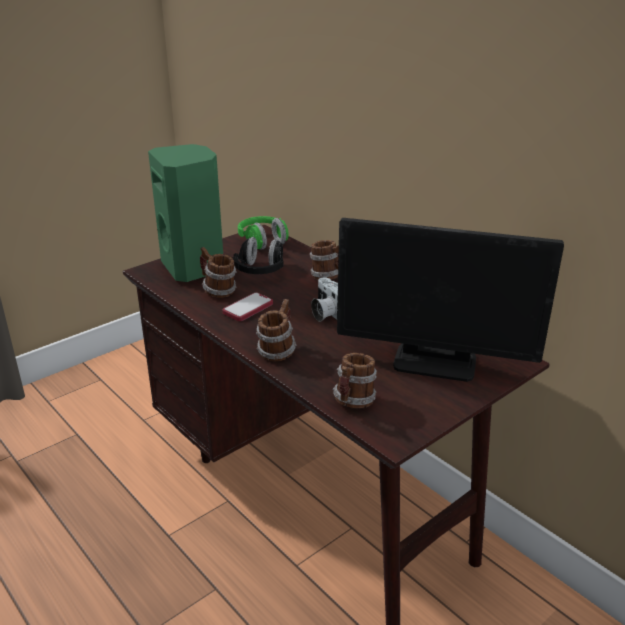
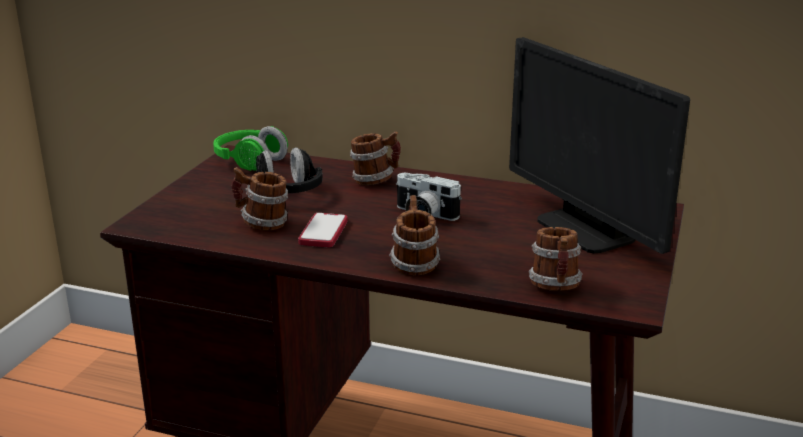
camera: 30 degrees left, 5 degrees down
(194, 268) = (197, 207): green speaker -> none
(435, 362) = (585, 230): monitor -> monitor turned 75 degrees clockwise

